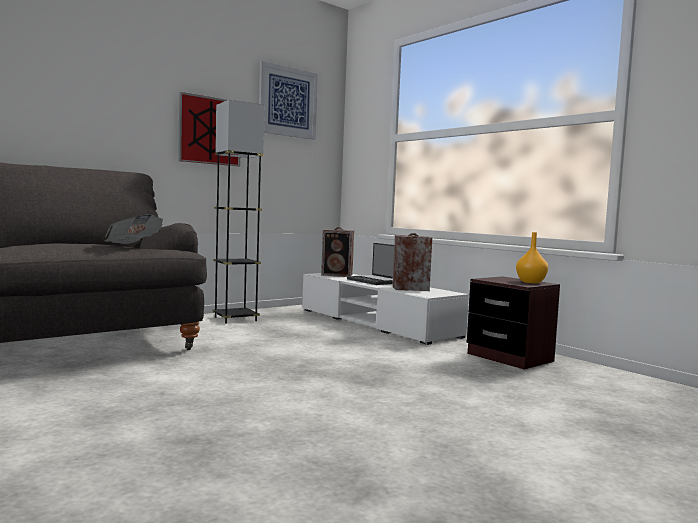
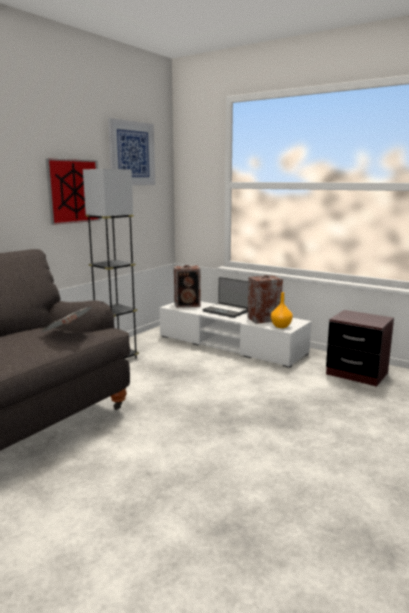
camera: 15 degrees left, 10 degrees up
(531, 282) = (374, 318): orange vase -> orange vase (281, 326)

